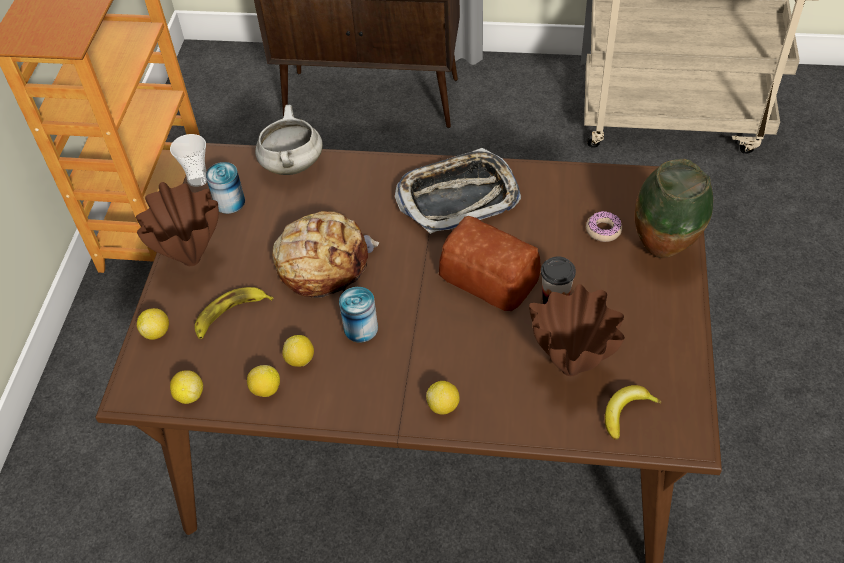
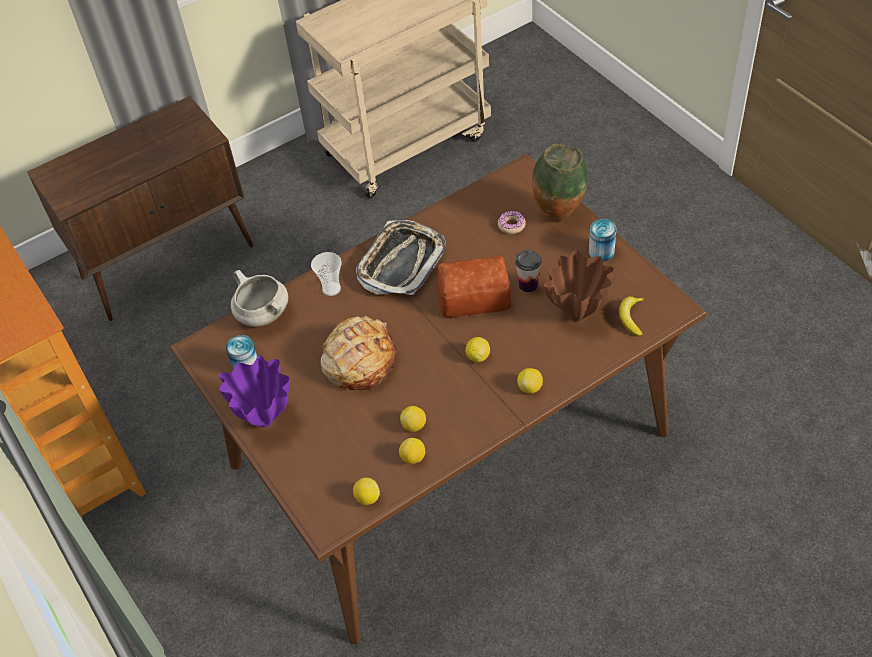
camera: 40 degrees left, 0 degrees up
(157, 332) = (297, 479): lemon -> lemon (478, 356)
(192, 260) = (266, 421): brown vase -> purple vase
(198, 179) = (203, 368): cup -> cup (331, 289)
(230, 315) = (335, 433): banana -> none
(361, 328) = (430, 381): can -> can (601, 252)

